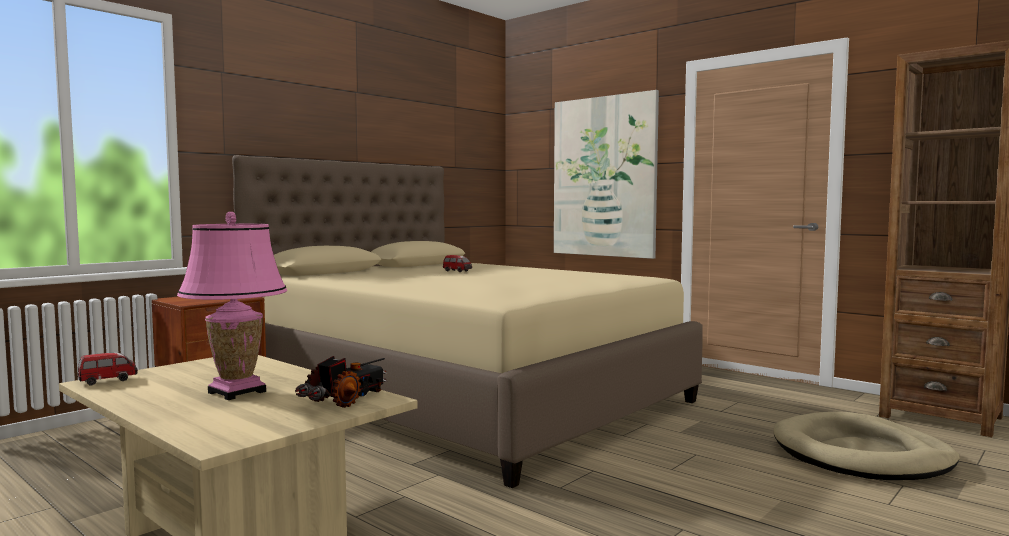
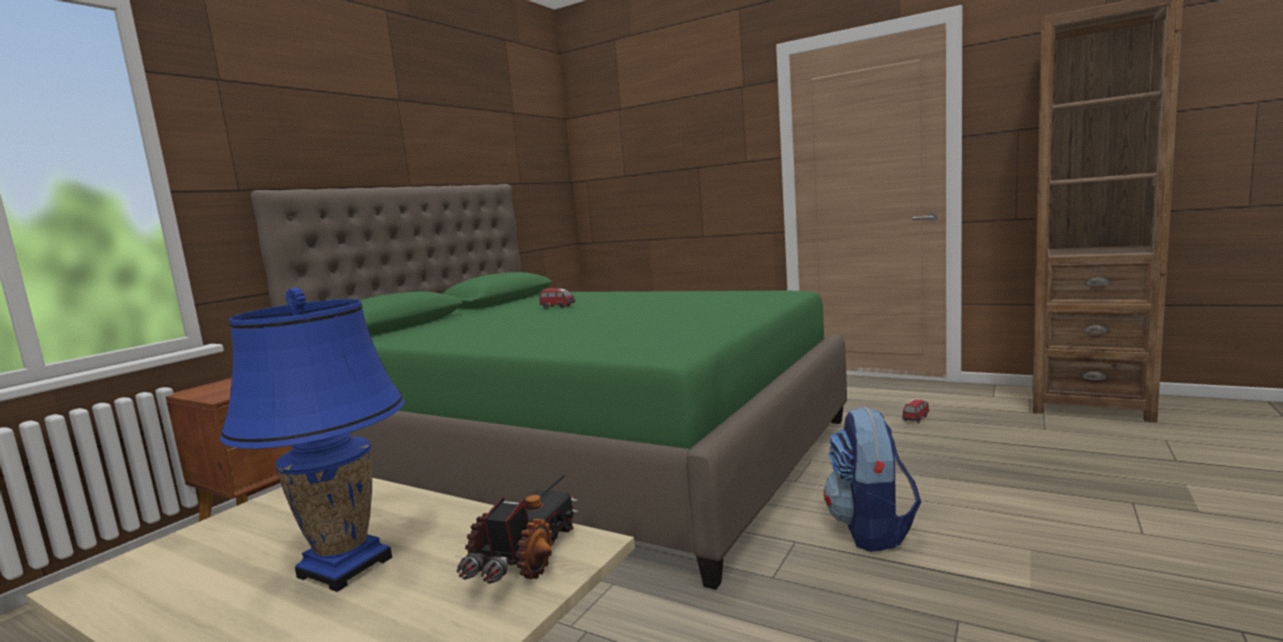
camera: 10 degrees left, 5 degrees up
(108, 381) = (116, 574): toy car -> toy car (915, 418)
(236, 392) = (344, 567): pink table lamp -> blue table lamp
(463, 396) = (585, 451): beige bed -> green bed
(604, 177) = (690, 181): picture -> none
(659, 472) = (871, 530): none -> backpack
(861, 455) = (1058, 466): beige dog bed -> none

